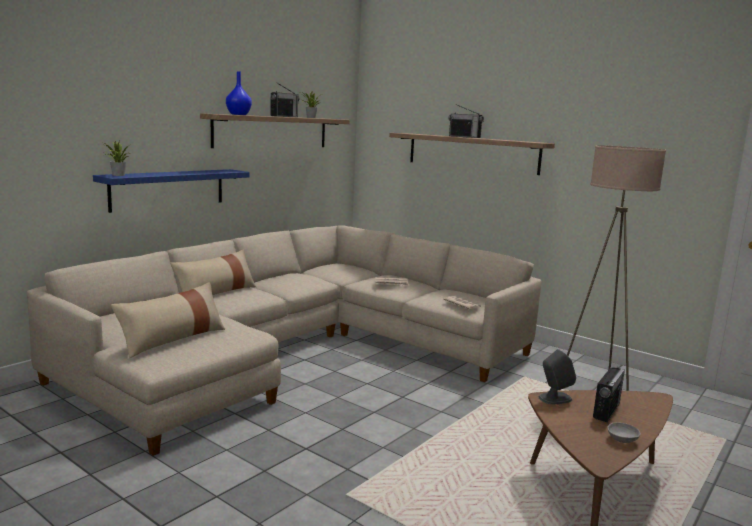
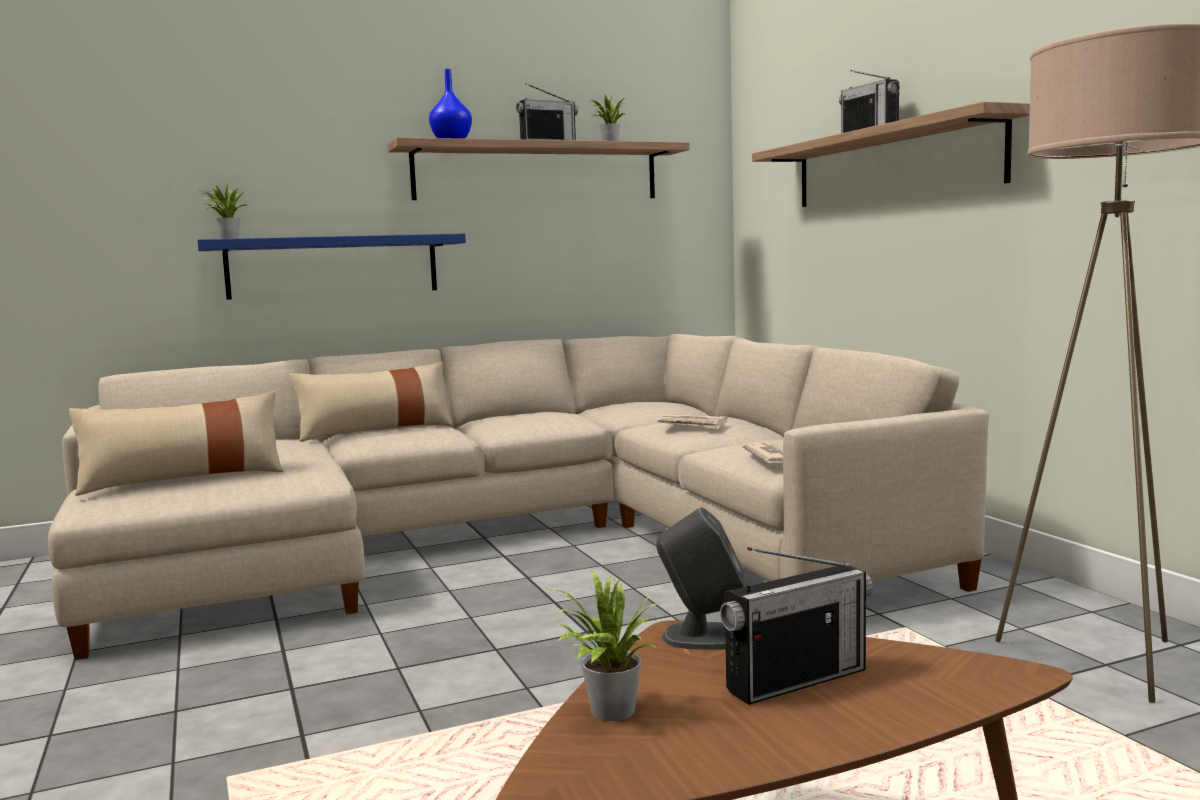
camera: 30 degrees right, 5 degrees down
(571, 433) = (606, 712): none -> potted plant
(622, 440) = (716, 751): grey bowl -> none

